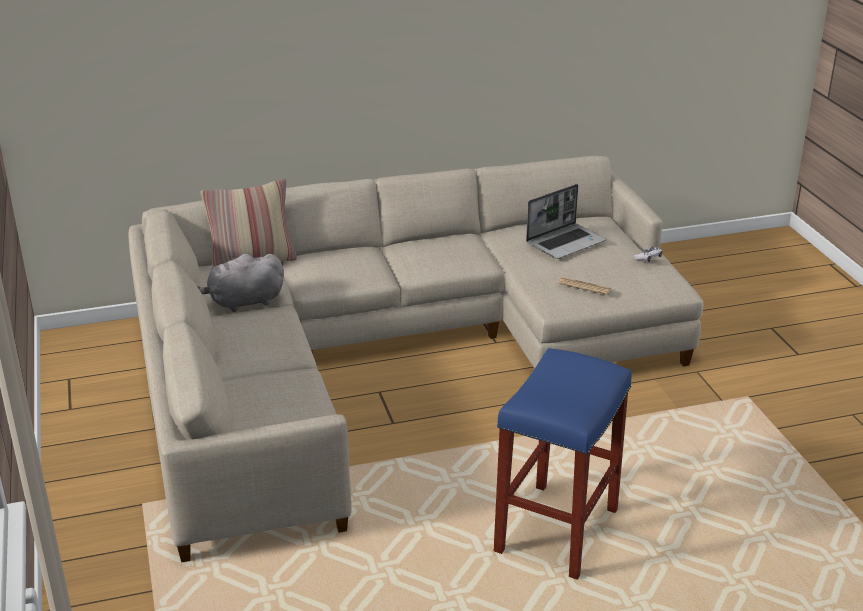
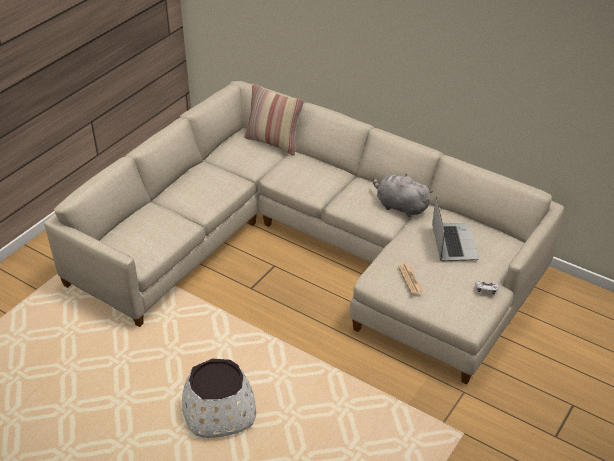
camera: 50 degrees right, 10 degrees up
(243, 302) = (230, 165): grey plush toy -> grey plush toy (400, 206)
(557, 532) = (219, 412): blue stool -> white planter
(565, 242) = (453, 243): laptop -> laptop turned 105 degrees counterclockwise

